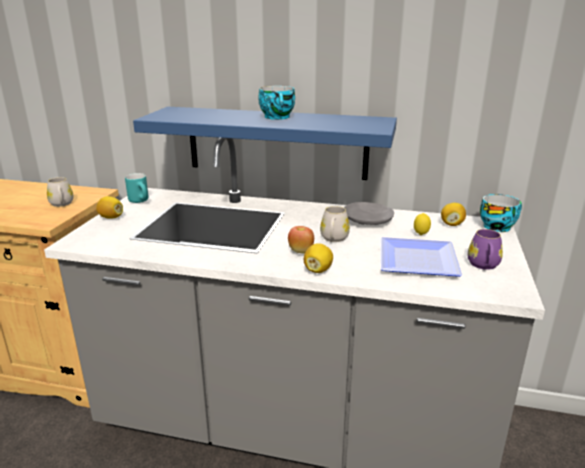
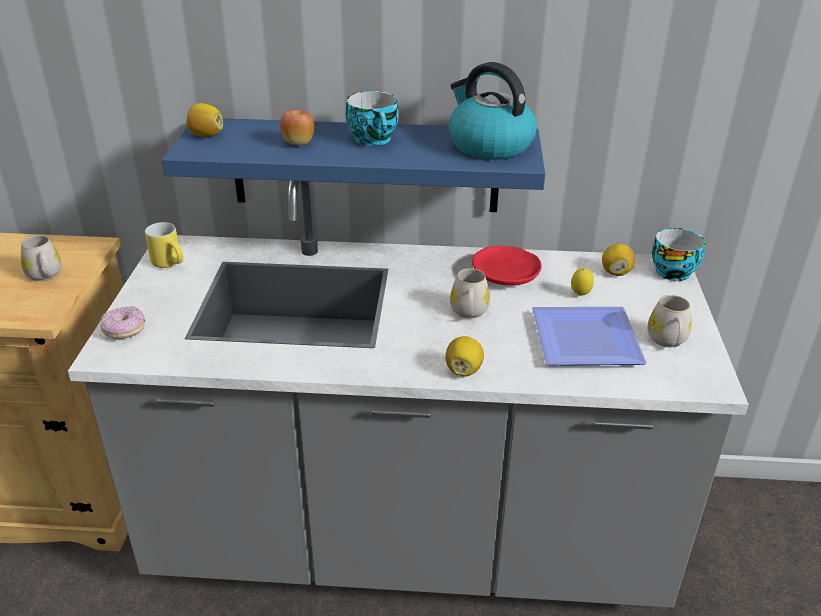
camera: 10 degrees left, 10 degrees up
(92, 232) = (124, 331): none -> donut
(111, 217) = (140, 300): lemon -> lemon (206, 135)
(142, 201) = (172, 264): turquoise mug -> yellow mug
(300, 251) = (432, 339): apple -> apple (298, 143)
(357, 122) = (489, 145): none -> kettle
(368, 221) = (506, 275): grey plate -> red plate
(483, 266) = (668, 341): purple mug -> white mug

